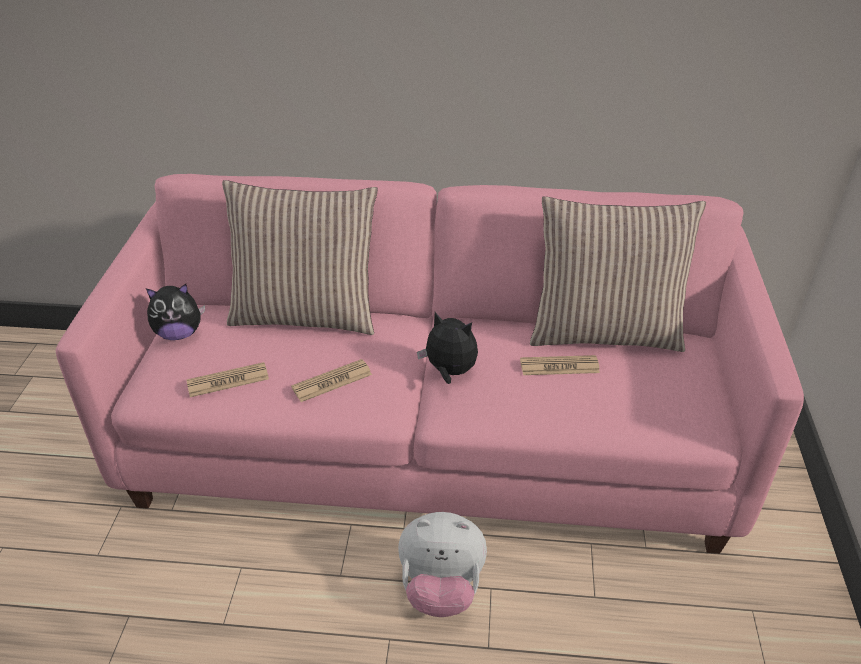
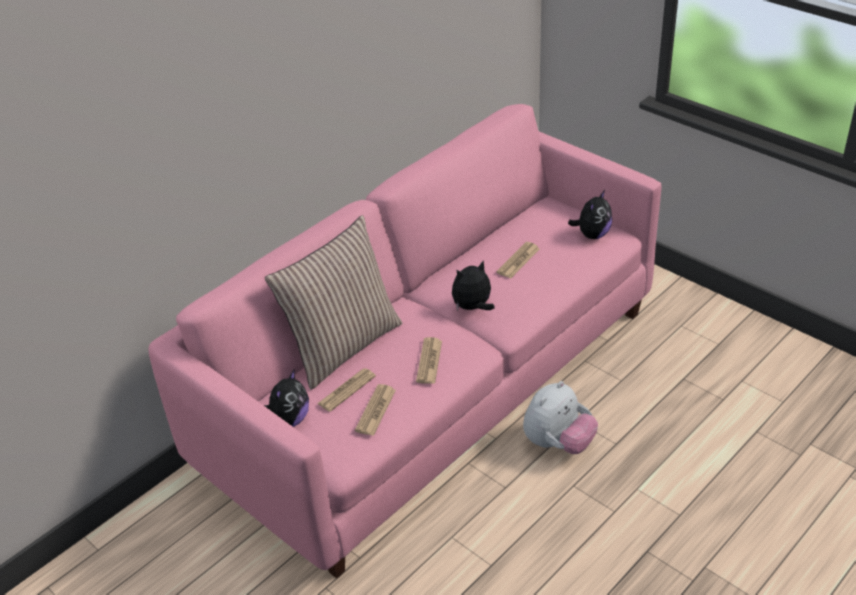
camera: 50 degrees left, 0 degrees up
(243, 347) = (346, 390): none -> newspaper
(604, 331) = (506, 228): pillow -> none
(681, 405) = (592, 235): none -> plush toy

